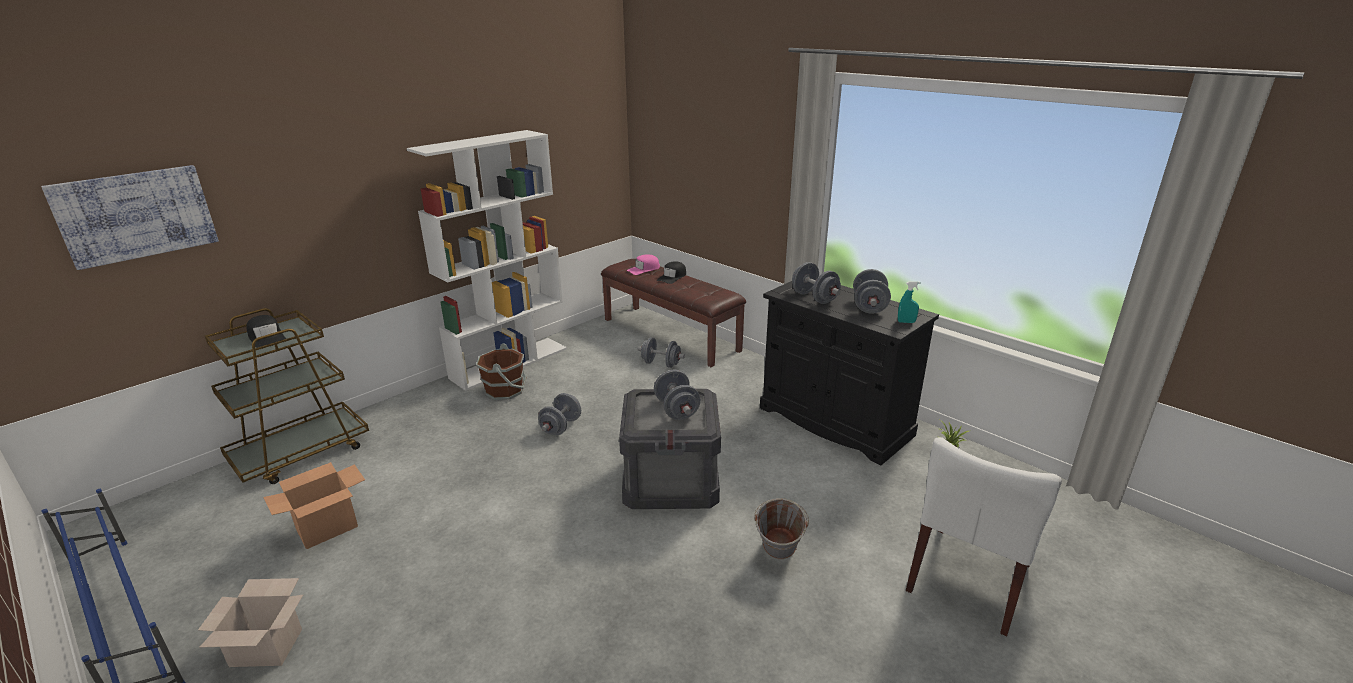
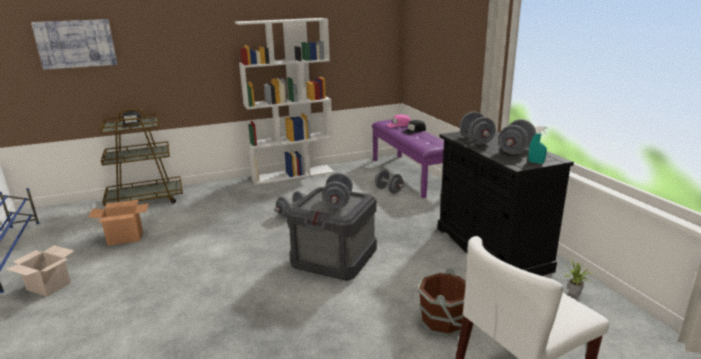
camera: 25 degrees right, 5 degrees down
(505, 390) = (277, 188): brown bucket -> brown bucket (444, 322)
(671, 334) = (411, 175): brown bench -> purple bench
(777, 557) = (369, 323): grey bucket -> none

